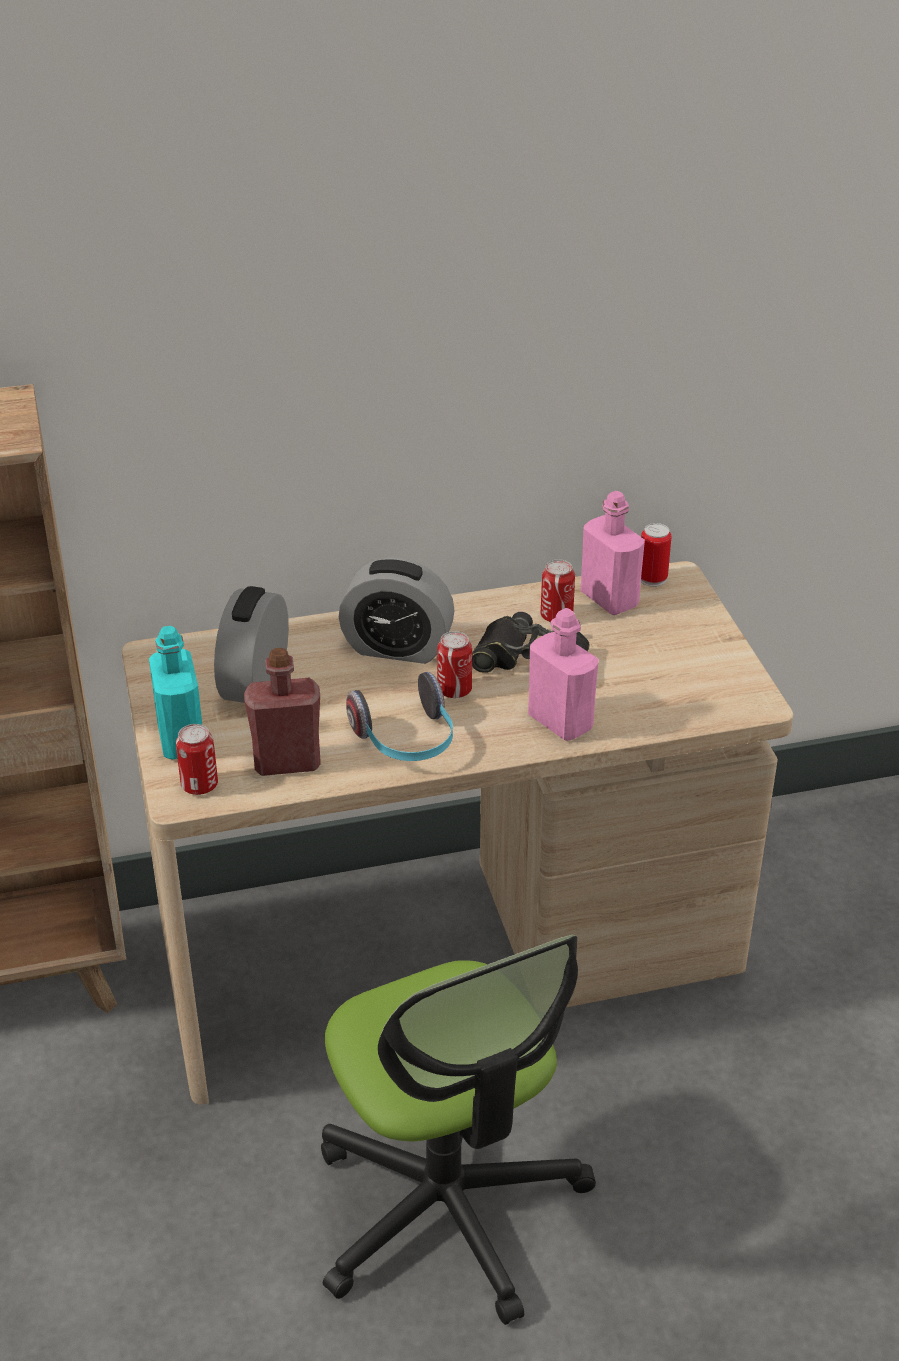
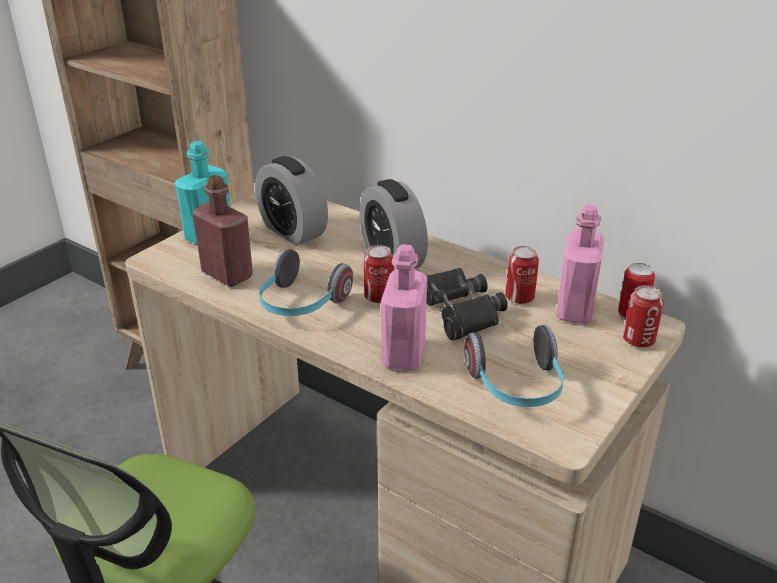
camera: 50 degrees right, 5 degrees down
(199, 785) = (173, 258): can -> can (638, 340)
(255, 681) = (292, 231): alarm clock -> alarm clock turned 105 degrees counterclockwise
(673, 689) = (517, 387): none -> headphones

